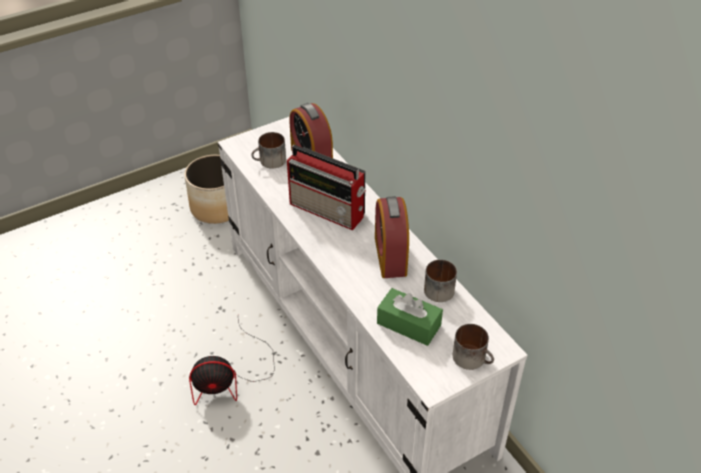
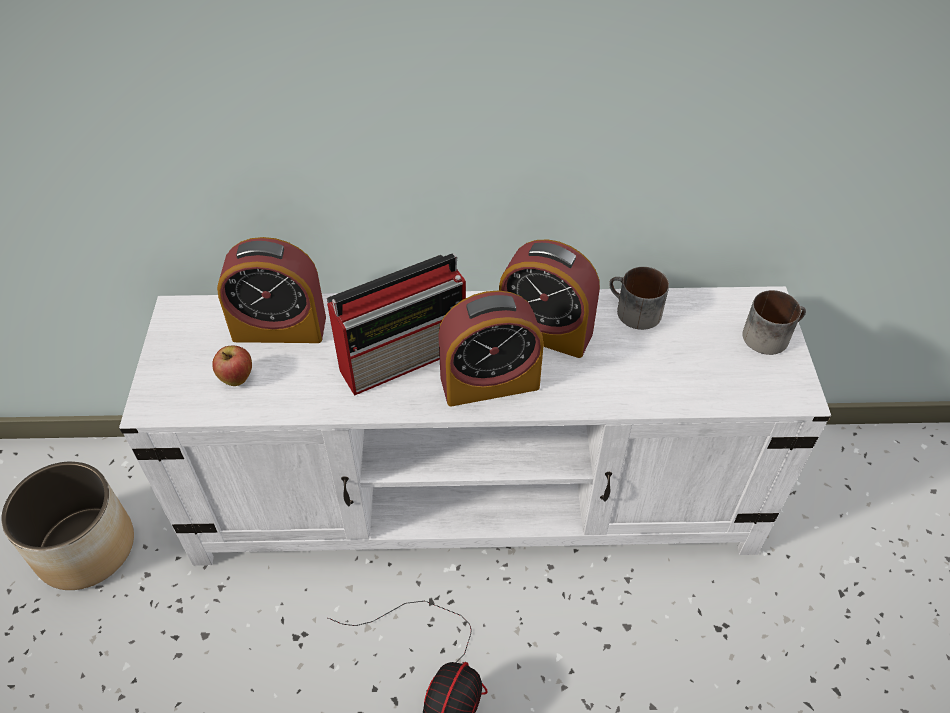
camera: 60 degrees left, 5 degrees up
(270, 162) = (237, 379): mug -> apple
(336, 248) = (489, 382): none -> alarm clock
(408, 324) = (681, 369): green tissue box -> none

